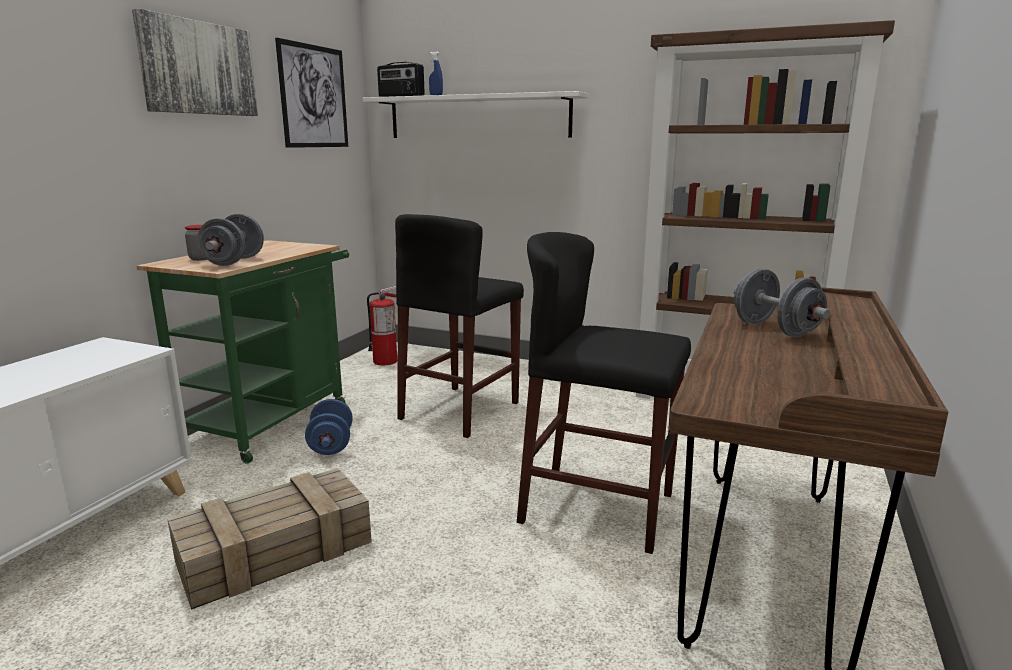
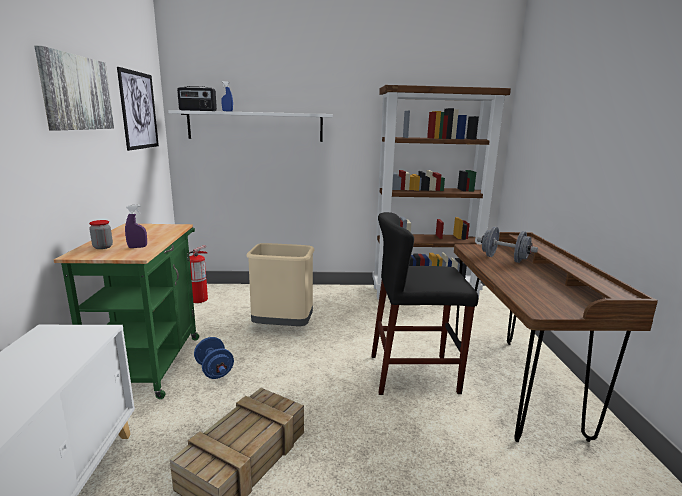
camera: 25 degrees left, 0 degrees up
(234, 261) = (137, 247): grey dumbbell -> purple spray bottle
(460, 410) = (282, 327): black stool -> beige trash can

